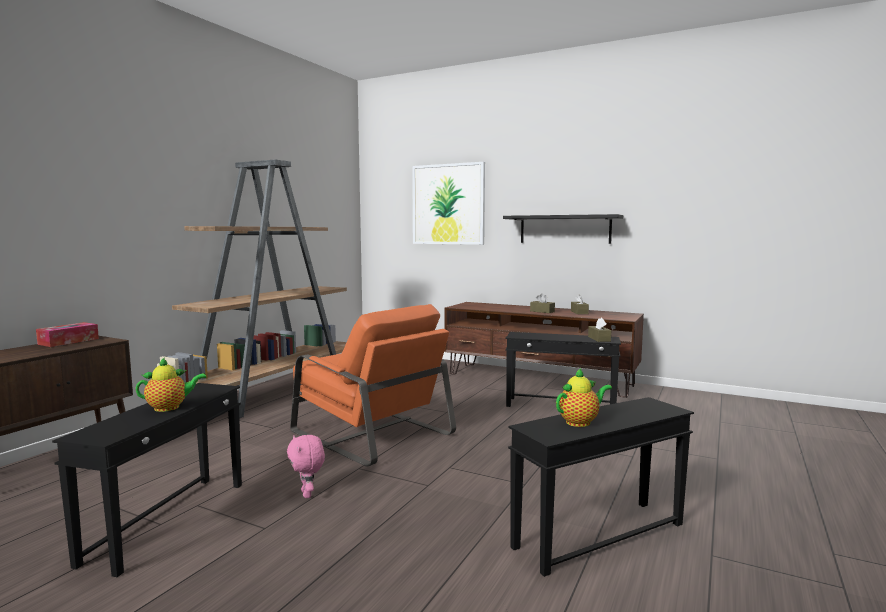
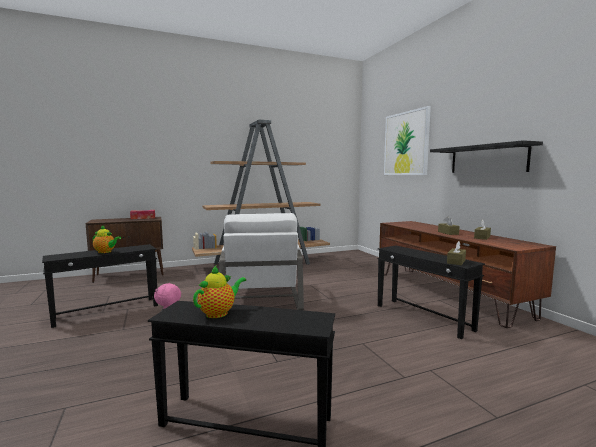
camera: 40 degrees right, 0 degrees up
(370, 432) = (261, 297): orange armchair -> white armchair
(580, 422) = (219, 313): teapot -> teapot turned 60 degrees counterclockwise

